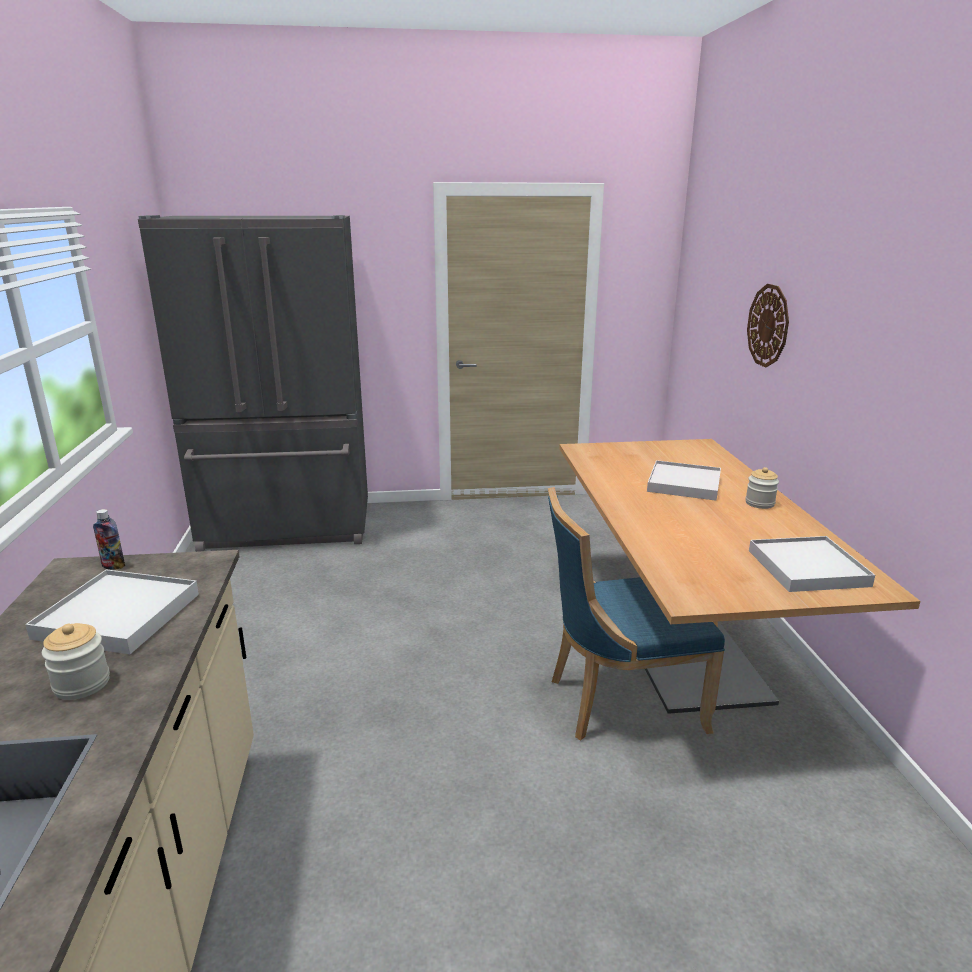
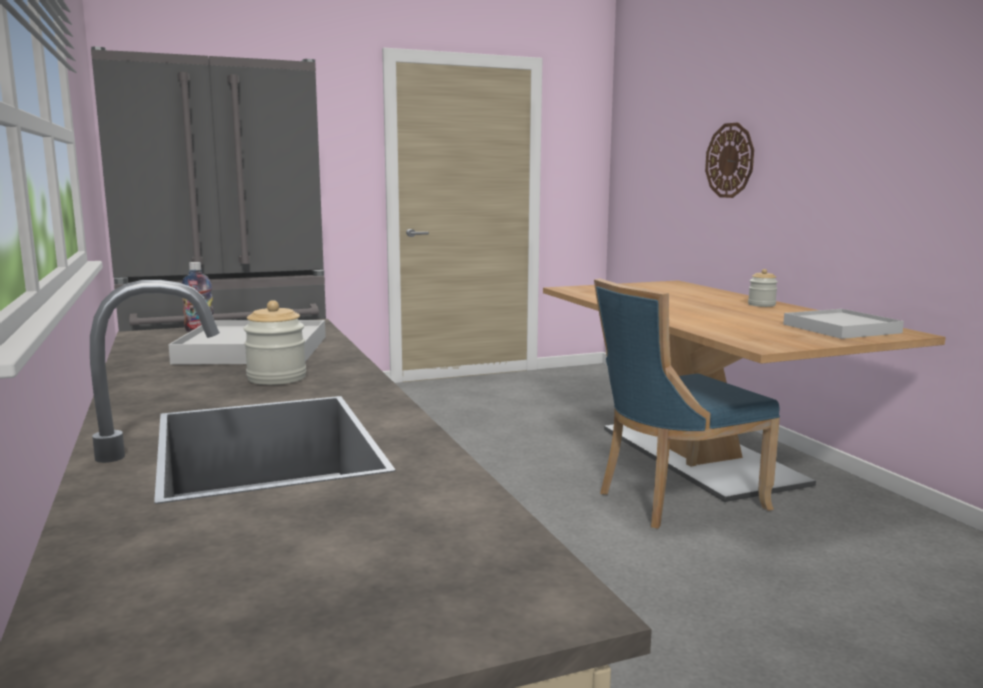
camera: 15 degrees left, 10 degrees down
(684, 484) = (685, 300): white tray -> none

